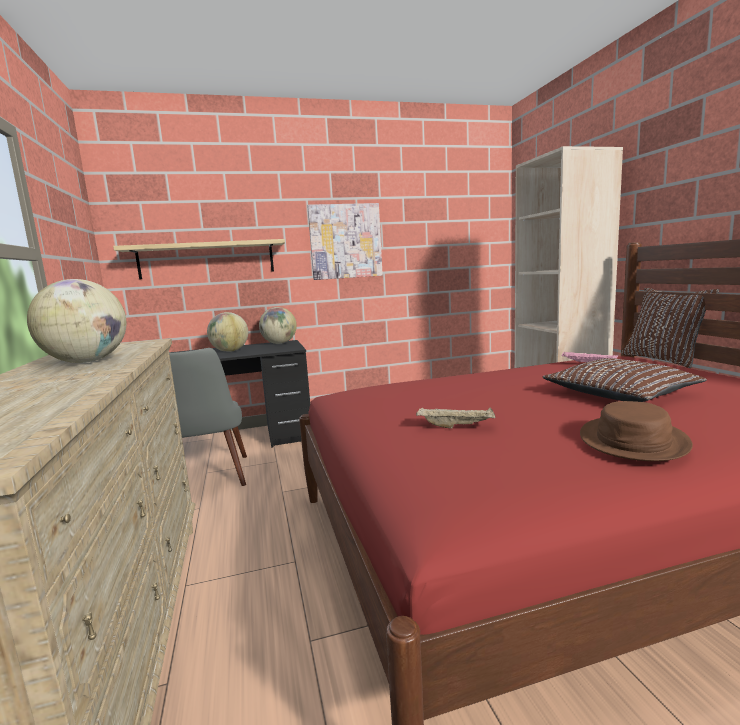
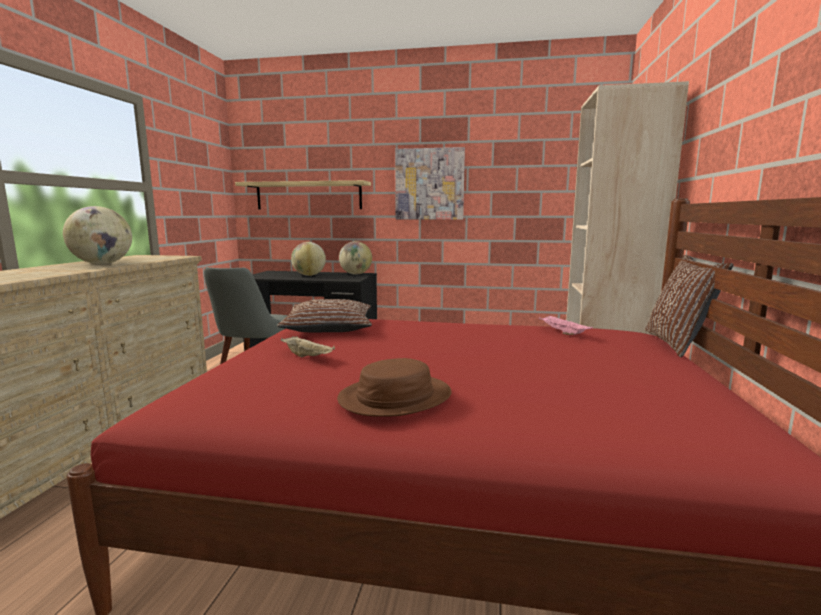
camera: 25 degrees right, 0 degrees up
(619, 393) = (505, 362): brown pillow -> brown pillow (329, 327)

